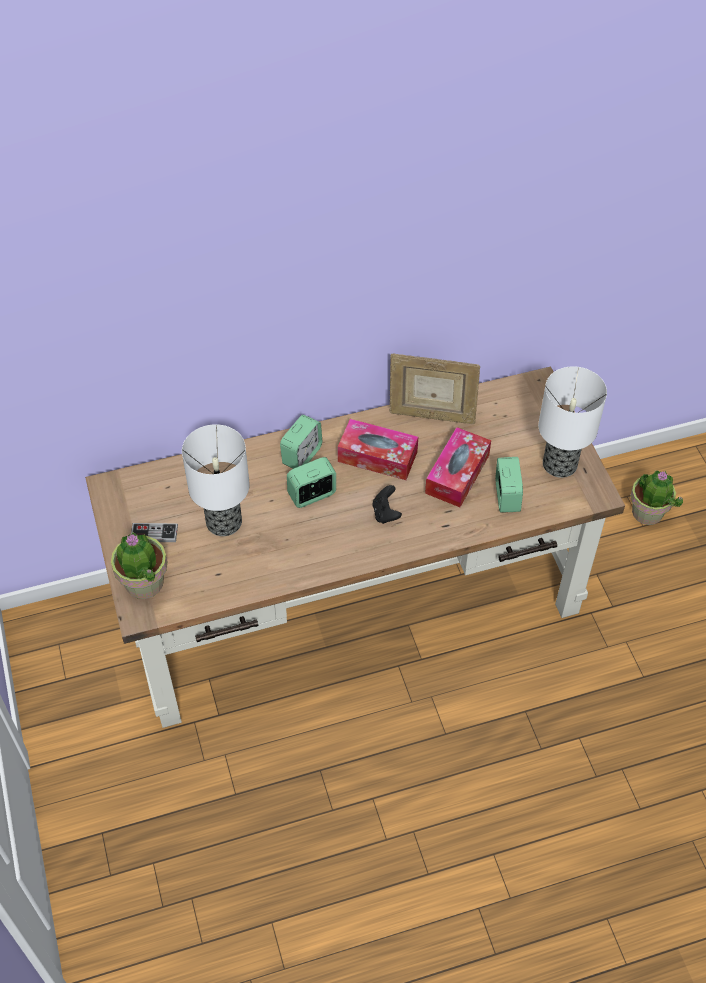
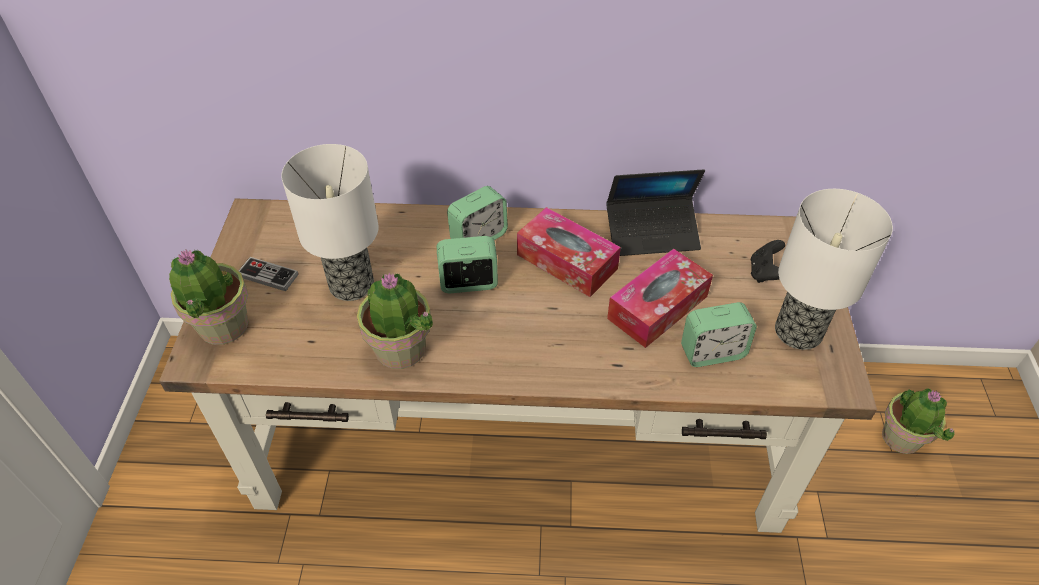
camera: 20 degrees right, 5 degrees down
(287, 560) = (400, 350): none -> potted plant
(386, 513) = (547, 328): black game controller -> black game controller (764, 273)
(431, 415) = (652, 233): picture frame -> laptop
(506, 497) = (712, 352): alarm clock -> alarm clock turned 60 degrees clockwise

